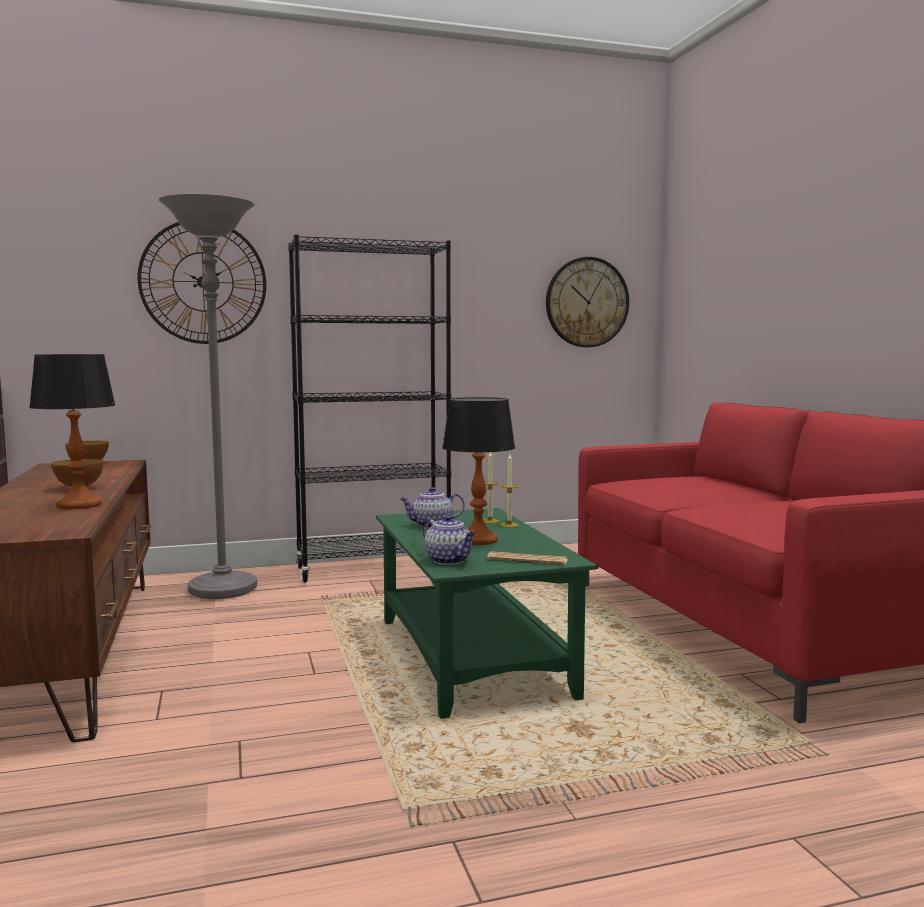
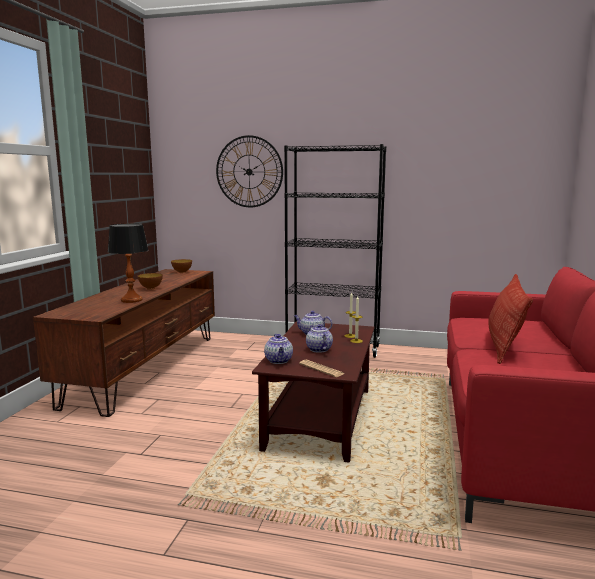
camera: 30 degrees right, 5 degrees up
(223, 590) = (243, 347): grey floor lamp -> none
(473, 657) = (320, 418): green coffee table -> brown coffee table
(477, 540) = (318, 349): table lamp -> teapot
(587, 302) = (504, 180): wall clock -> none
(713, 498) = (504, 345): none -> pillow

